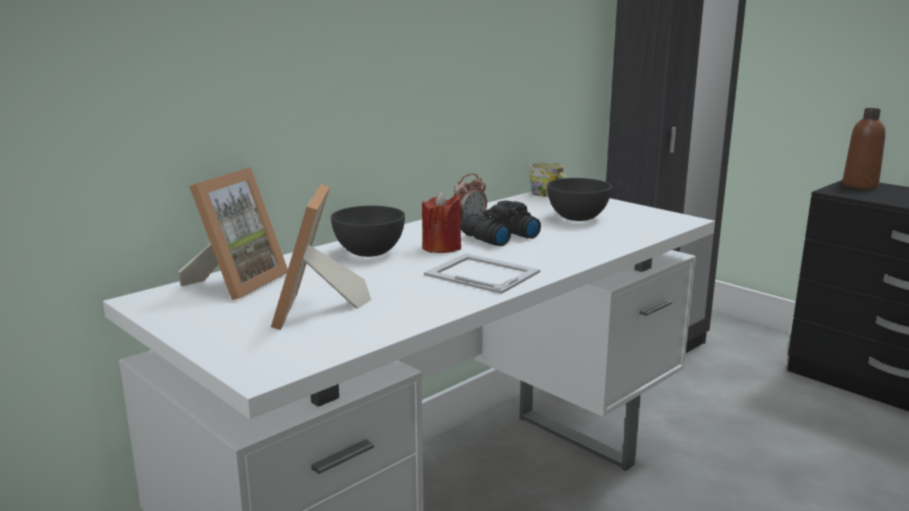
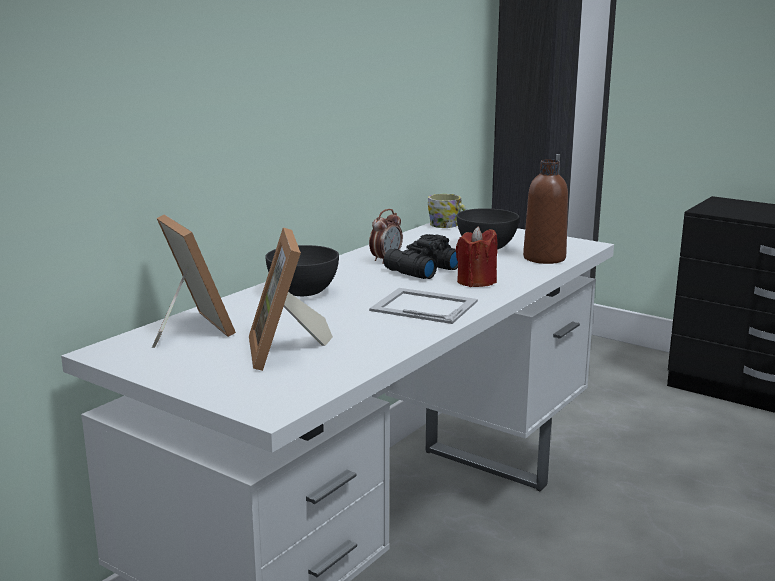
camera: 10 degrees left, 0 degrees up
(236, 282) = (188, 329): picture frame -> picture frame turned 45 degrees counterclockwise
(441, 248) = (371, 284): red candle -> red candle (476, 282)
(860, 185) = (725, 203): brown bottle -> brown bottle (544, 258)

